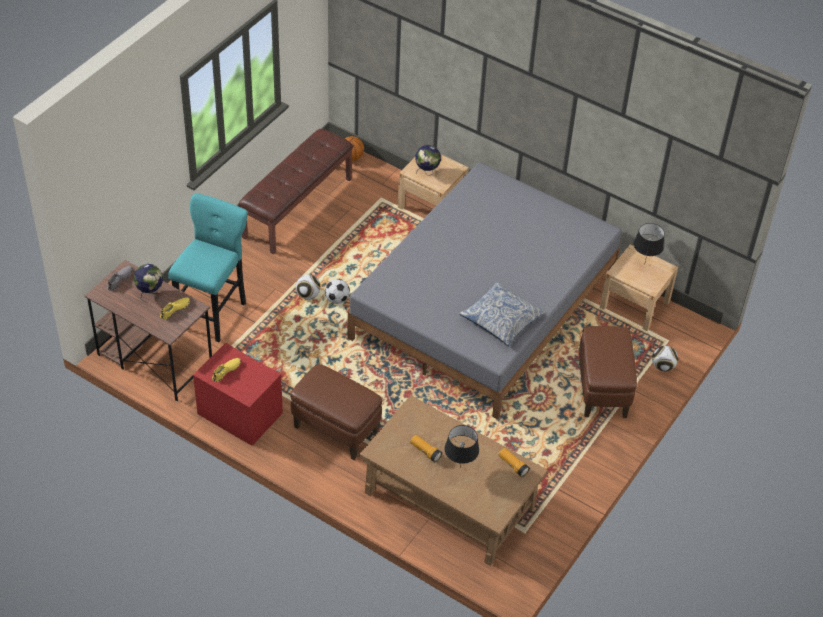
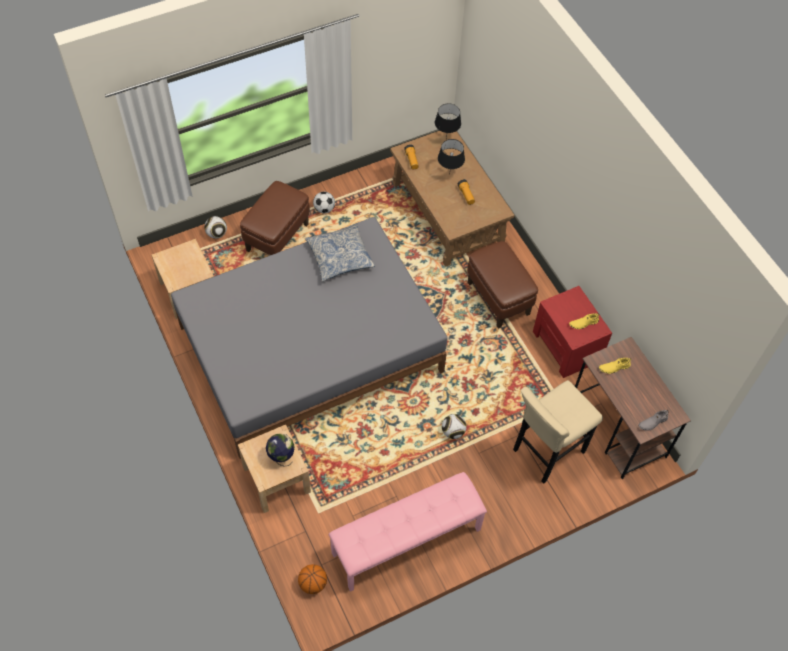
camera: 150 degrees left, 10 degrees up
(150, 293) = (630, 394): globe -> none
(214, 313) = (546, 453): turquoise stool -> beige stool
(297, 207) = (406, 542): brown bench -> pink bench
(337, 299) = (430, 415): football -> football (324, 209)
(644, 264) = (175, 269): black table lamp -> black table lamp (446, 139)

